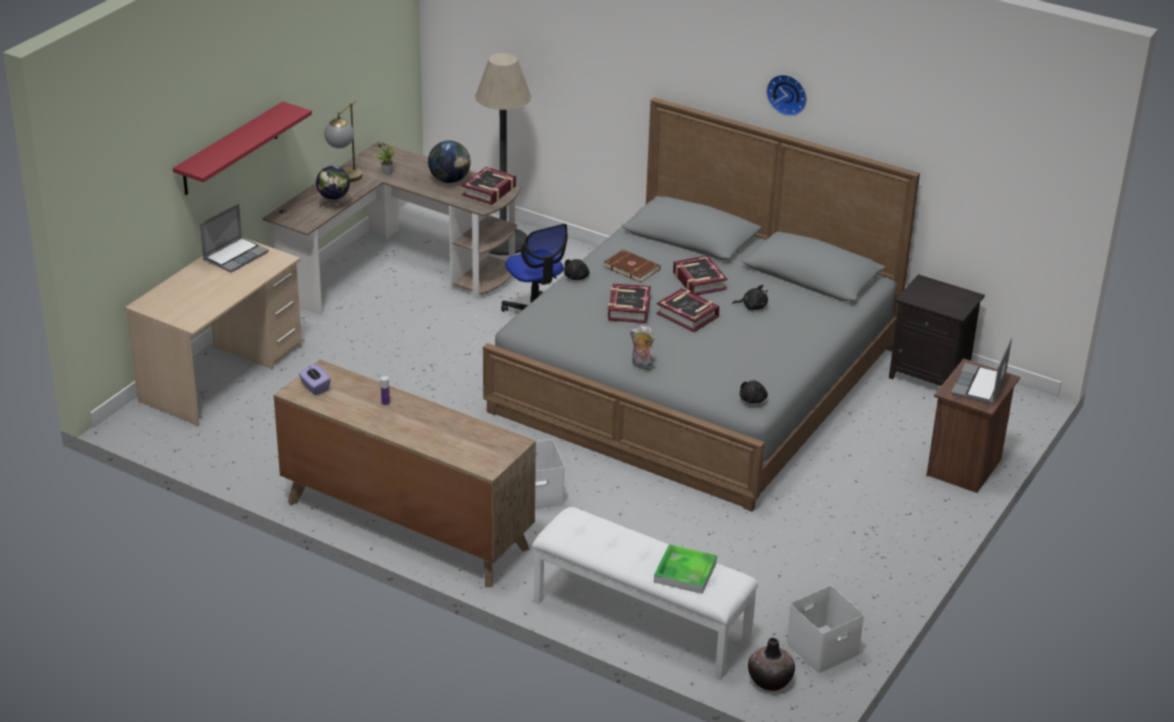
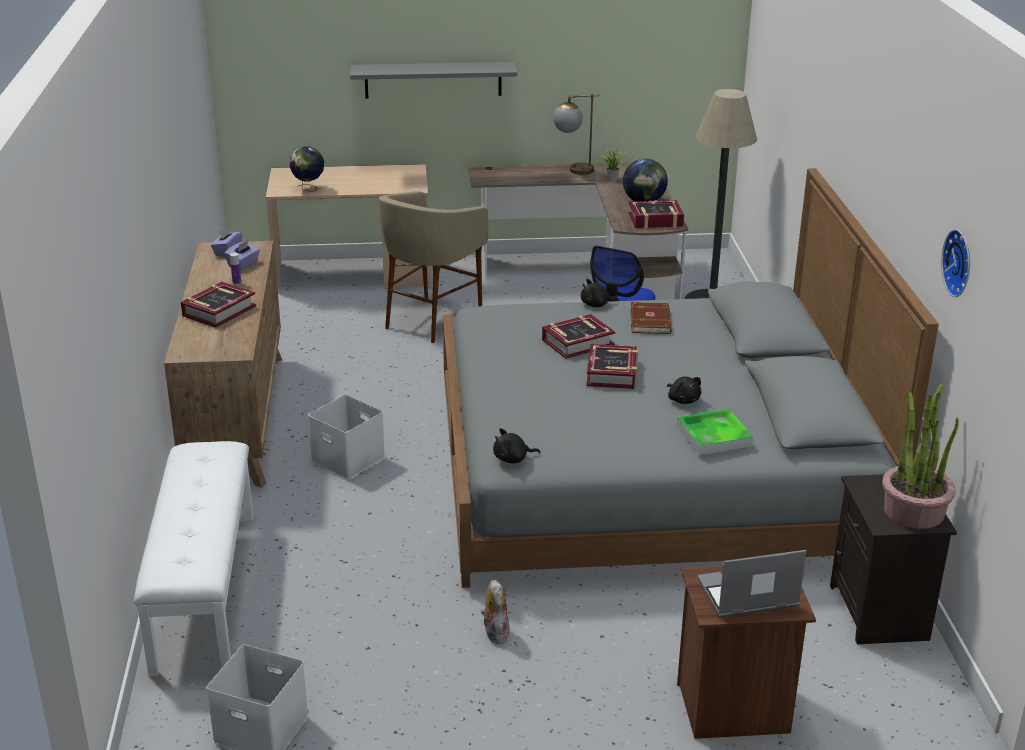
camera: 55 degrees right, 5 degrees down
(230, 149) = (433, 80): red shelf -> grey shelf
(235, 255) = (395, 174): laptop -> none
(334, 205) = (528, 179): globe -> globe (308, 189)
(351, 388) = (243, 264): none -> purple tissue box
(362, 371) = (431, 320): none -> beige stool
(642, 366) = (491, 382): plush toy -> plush toy (494, 633)
(685, 572) = (186, 540): tray -> tray (714, 436)
(698, 281) = (683, 358): book -> book (219, 311)
(770, 681) = (172, 711): vase -> none
(788, 94) = (886, 185): wall clock -> wall clock (961, 263)
(953, 296) = (914, 511): none -> potted plant

